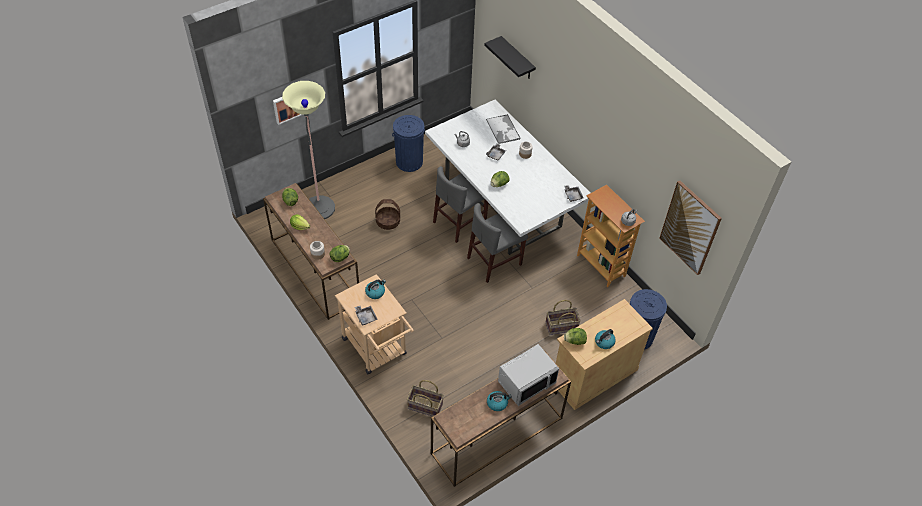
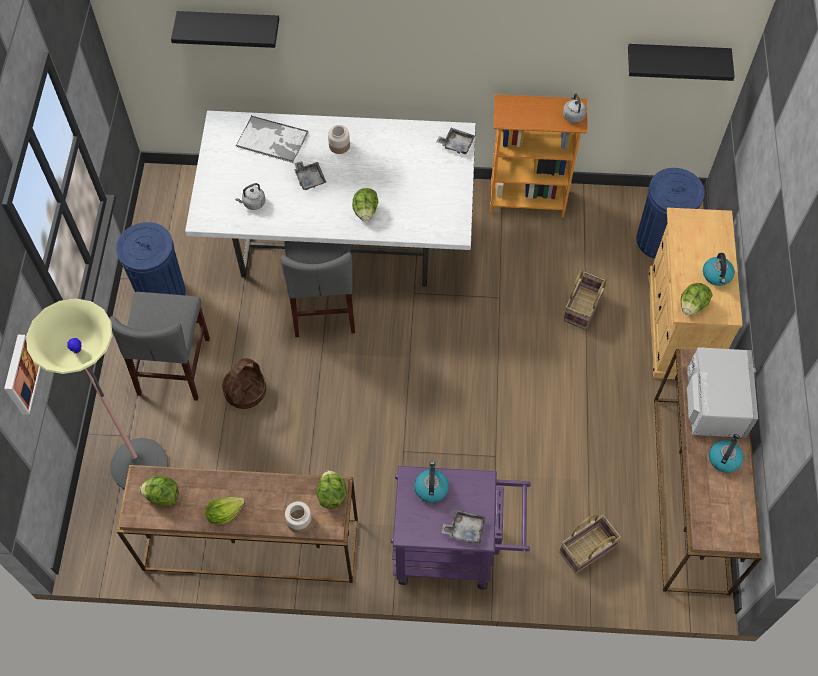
camera: 50 degrees left, 10 degrees up
(377, 350) = (454, 550): beige cart -> purple cart
(494, 261) = (423, 310): grey chair -> grey chair (174, 366)
(690, 228) = (676, 58): picture -> black shelf

